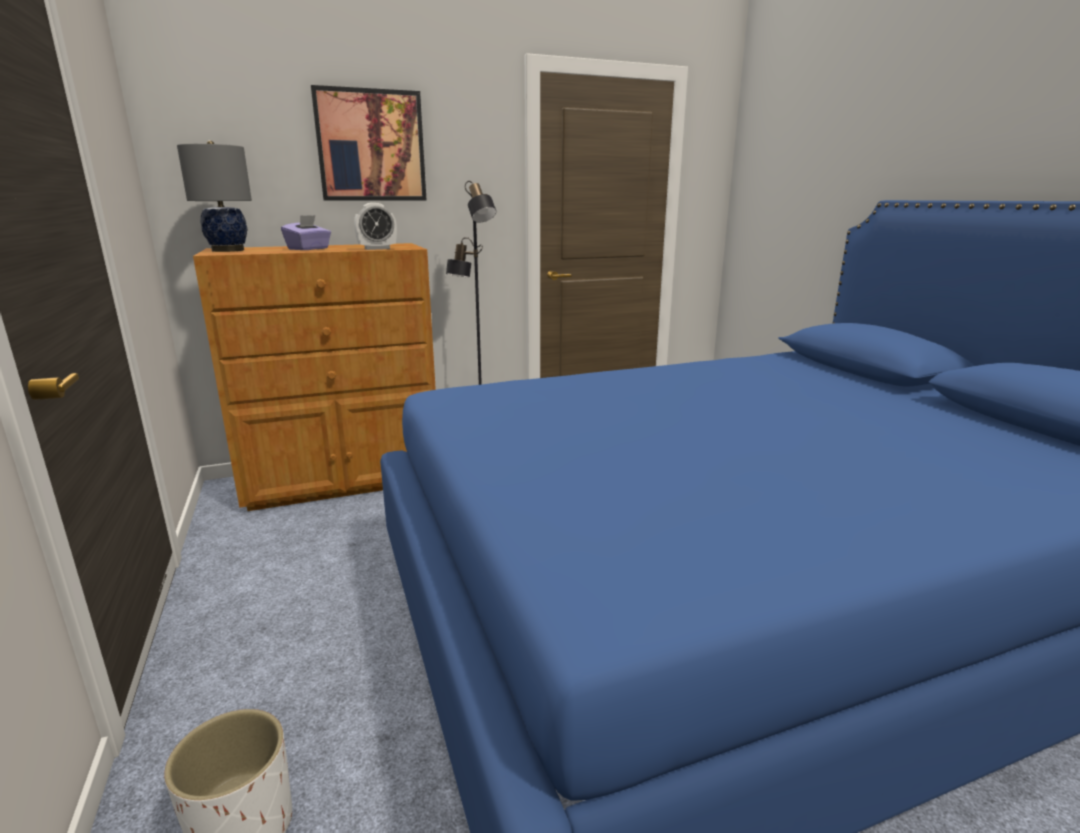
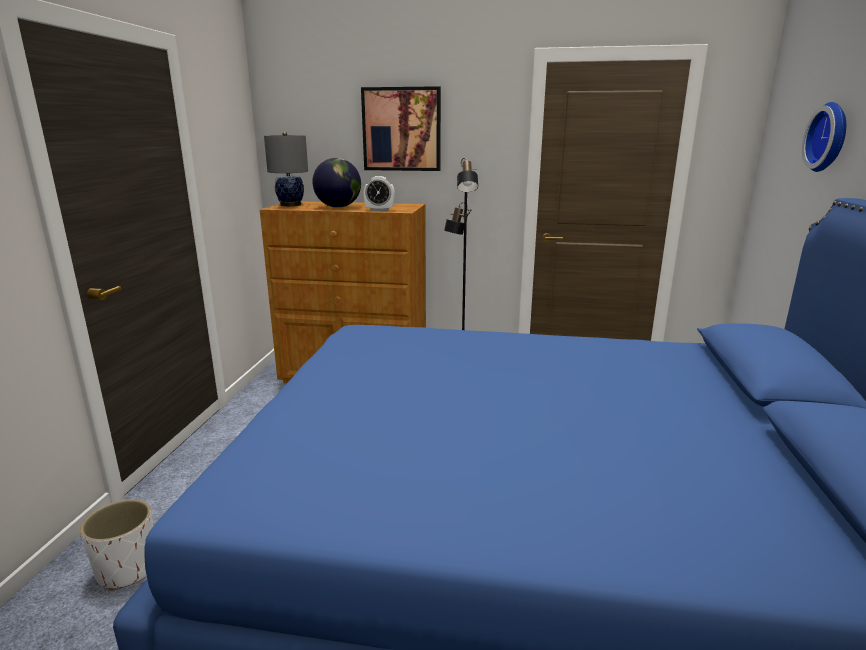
camera: 30 degrees right, 0 degrees up
(309, 249) = (338, 207): purple tissue box -> globe
(835, 152) = (830, 137): none -> wall clock

